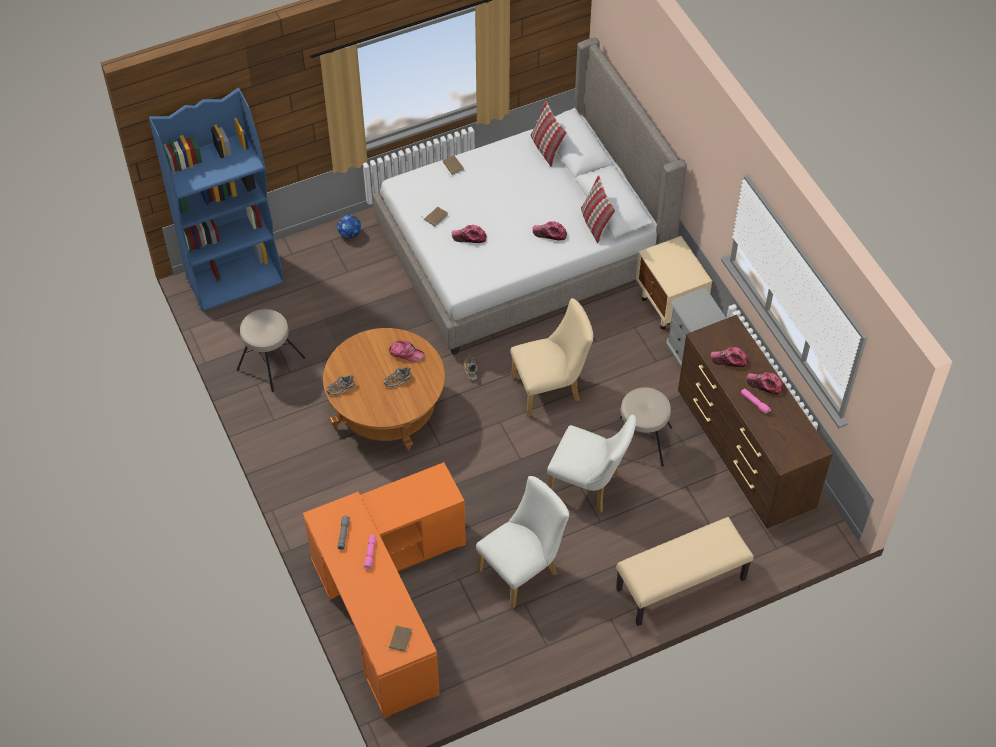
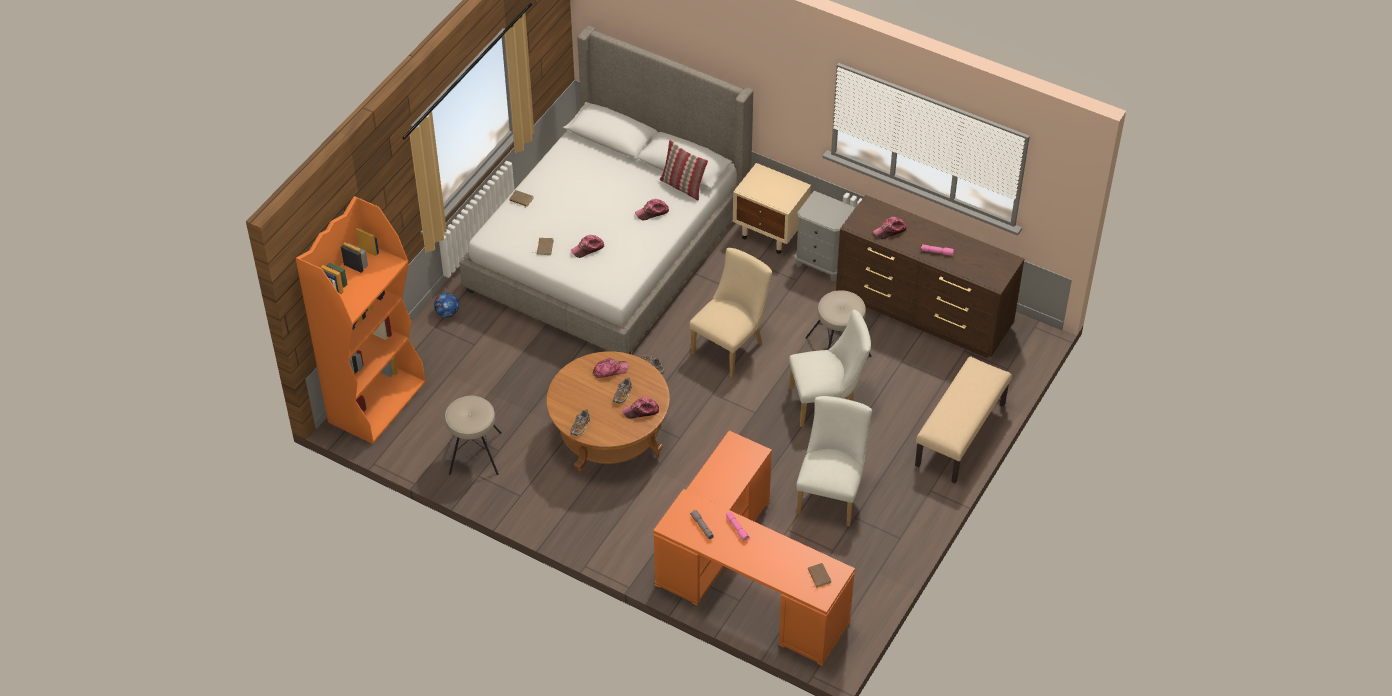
camera: 35 degrees left, 5 degrees down
(235, 278) = (377, 401): blue bookcase -> orange bookcase
(546, 149) = (588, 147): pillow -> none
(765, 384) = (932, 235): cap -> cap (641, 411)

